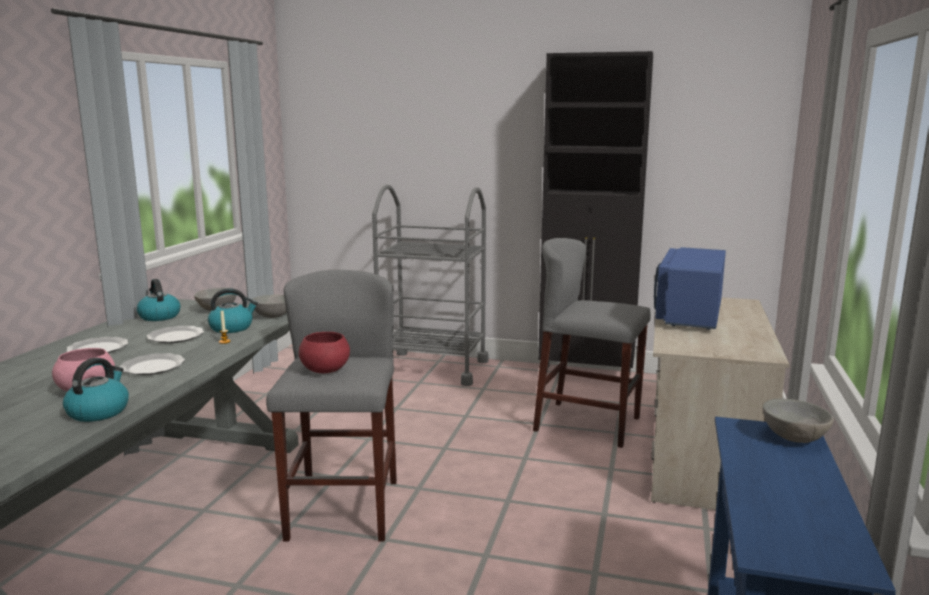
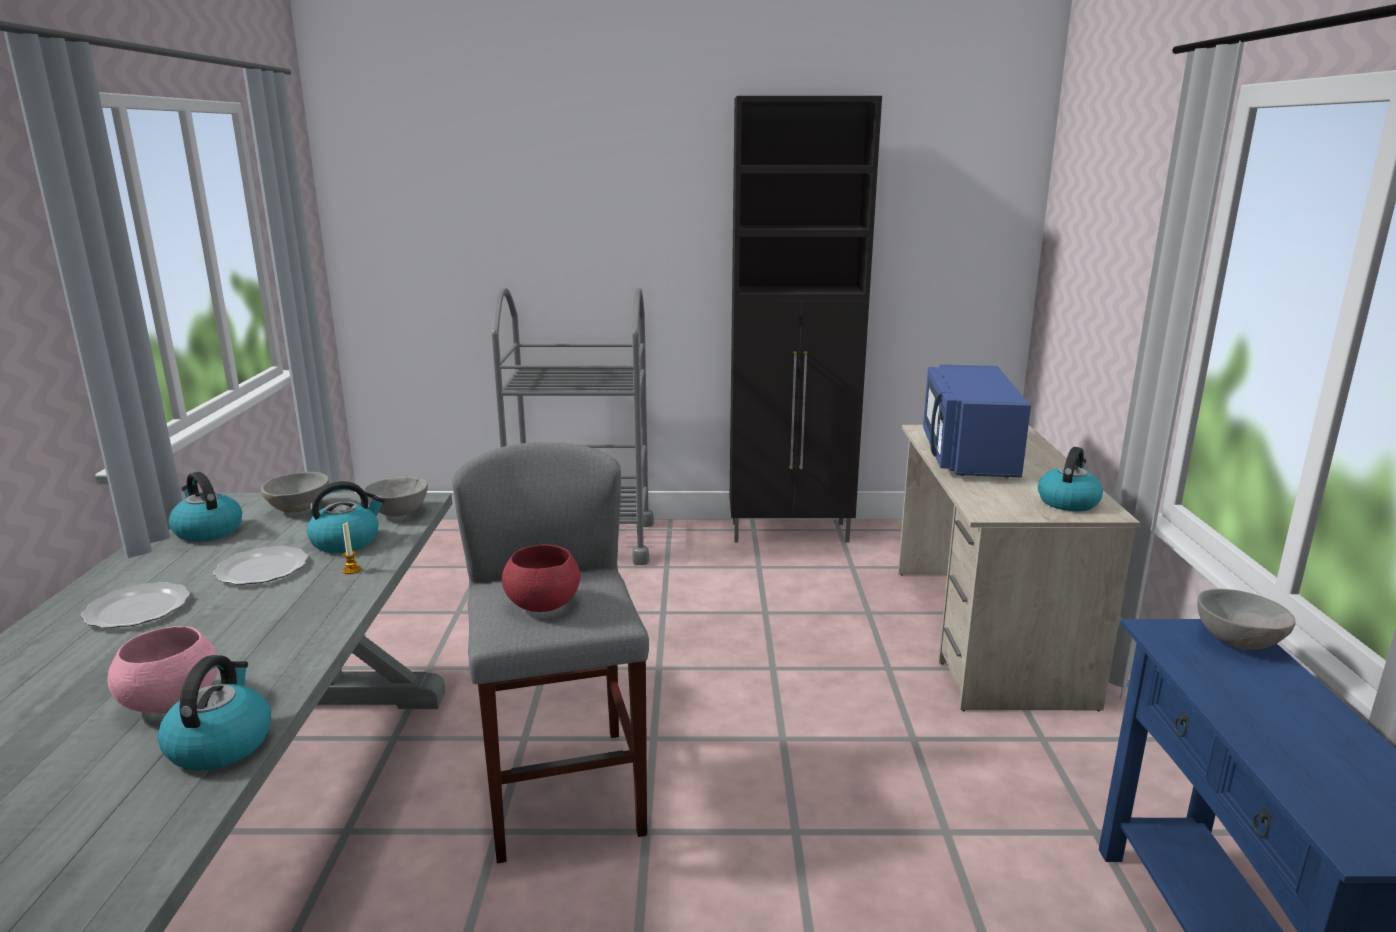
camera: 15 degrees left, 5 degrees up
(152, 367) = (260, 636): plate -> none
(587, 424) = (827, 605): grey stool -> none
(742, 347) = (1068, 502): none -> kettle

